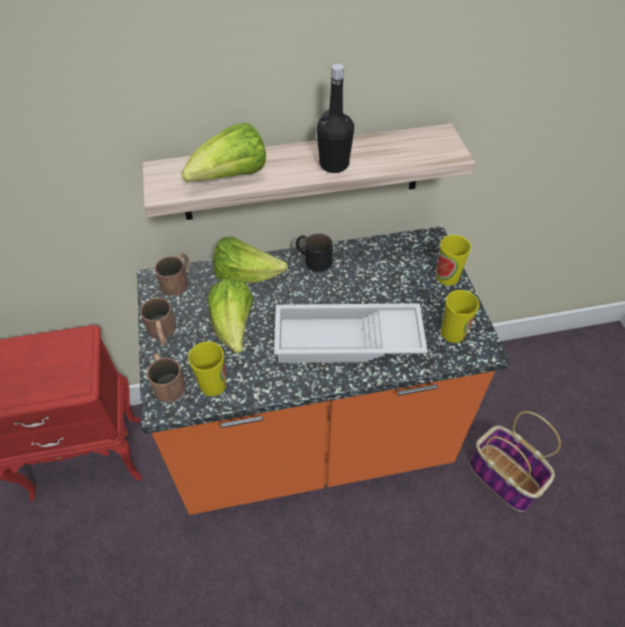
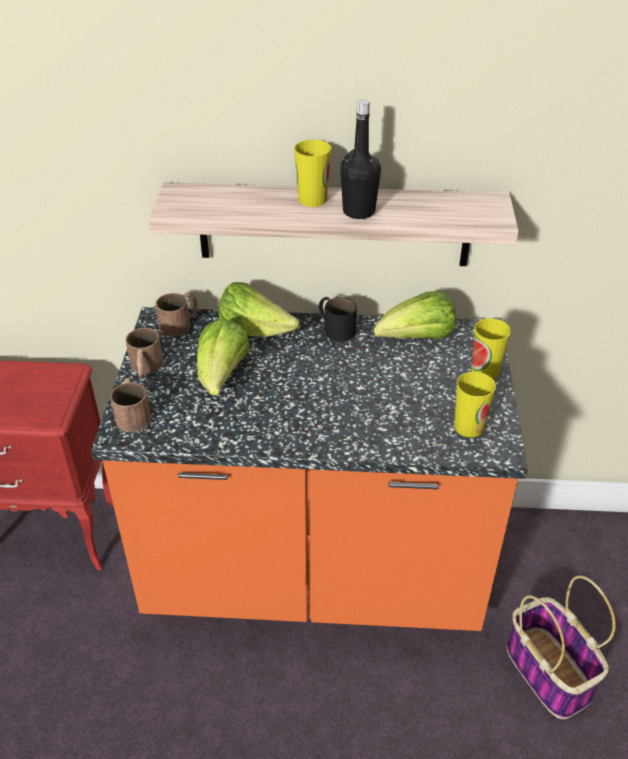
camera: 15 degrees right, 10 degrees down
(213, 384) = (179, 425): cup -> cup (312, 199)
(231, 178) = (245, 208): lettuce -> lettuce (417, 339)
(346, 341) = (341, 412): white tray -> none

